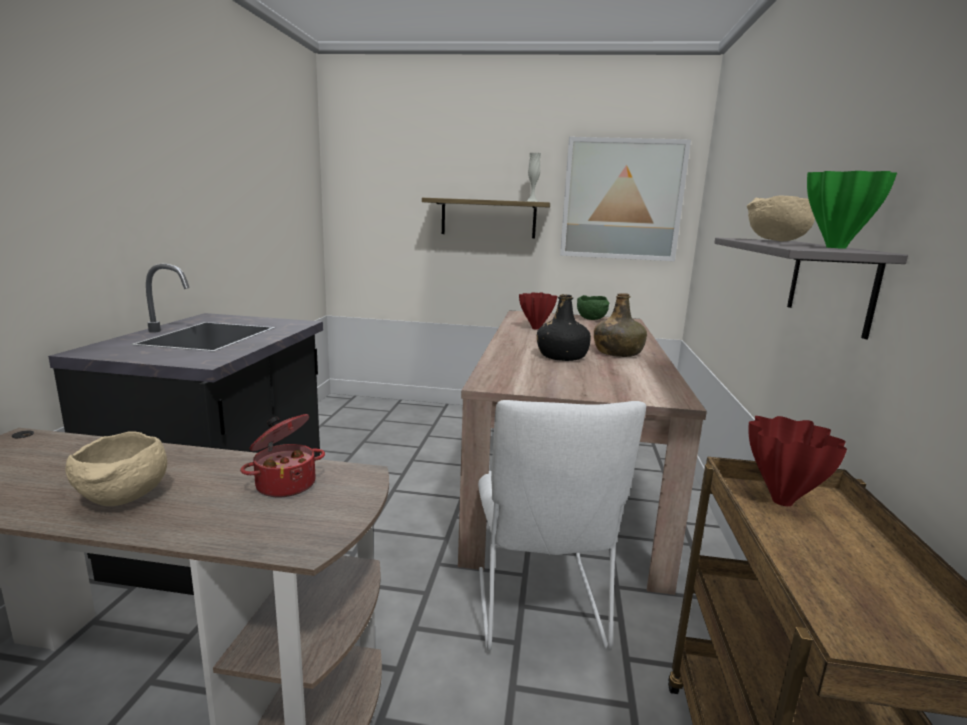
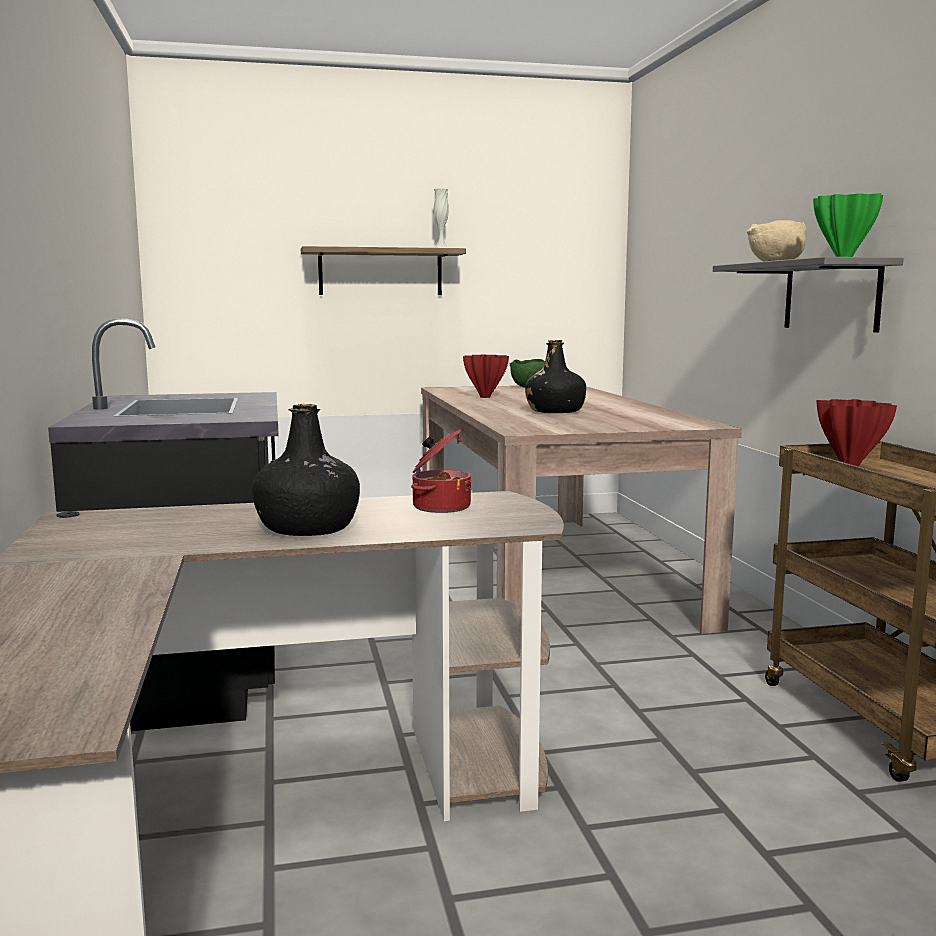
camera: 20 degrees left, 5 degrees down
(124, 499) = (309, 528): beige bowl -> black bottle
(538, 607) = (612, 661): white chair -> none
(617, 353) = (604, 406): green bottle -> none
(622, 200) = (541, 244): picture -> none

